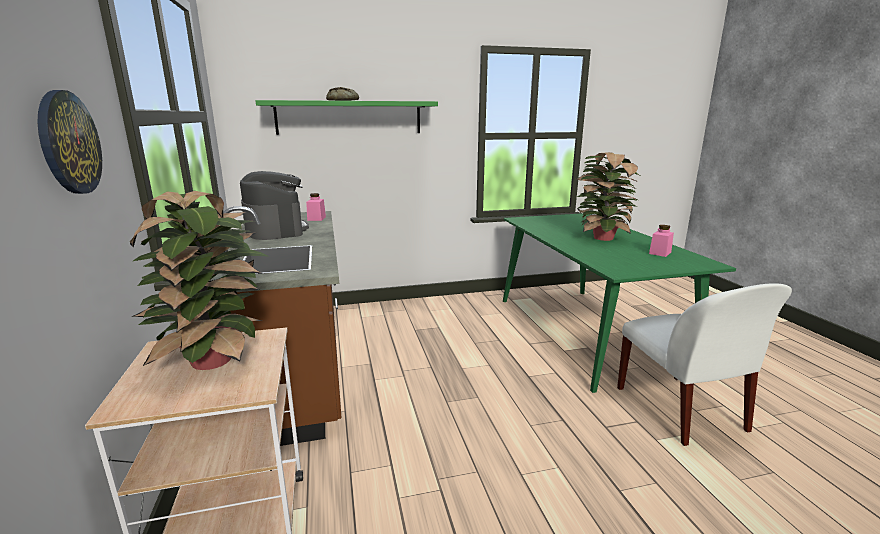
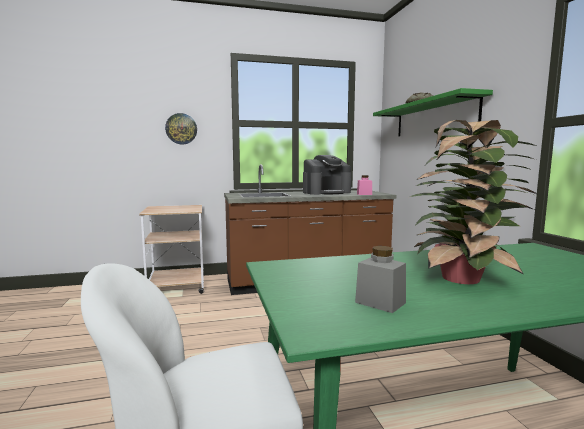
camera: 90 degrees right, 10 degrees down
(216, 358) = (178, 208): potted plant -> none
(660, 253) = (380, 302): pink jar -> grey jar

